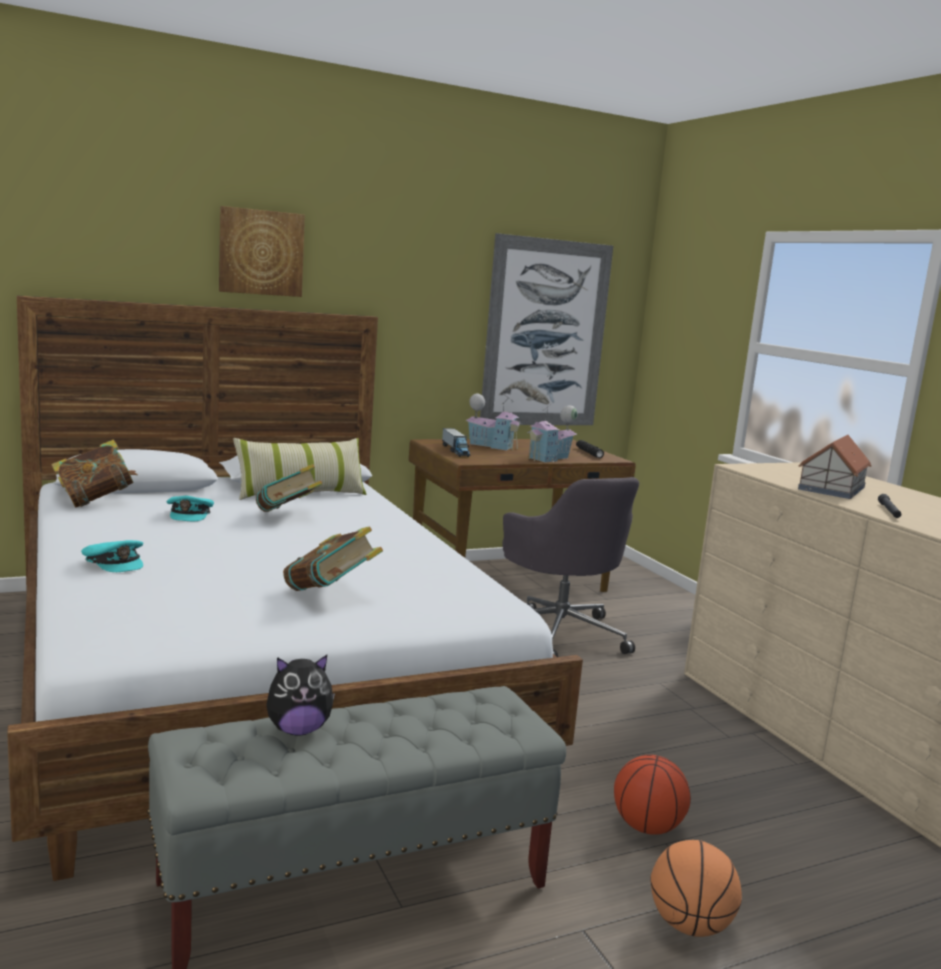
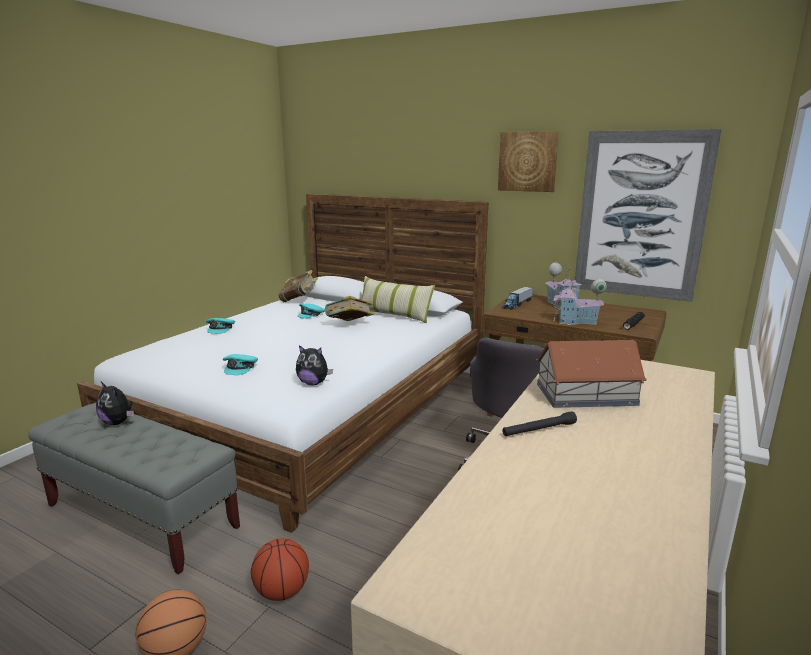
camera: 55 degrees right, 5 degrees up
(261, 252) = (419, 162): picture -> picture (528, 161)
(330, 594) = (241, 368): book -> turquoise cap
(462, 581) = (313, 383): none -> plush toy

